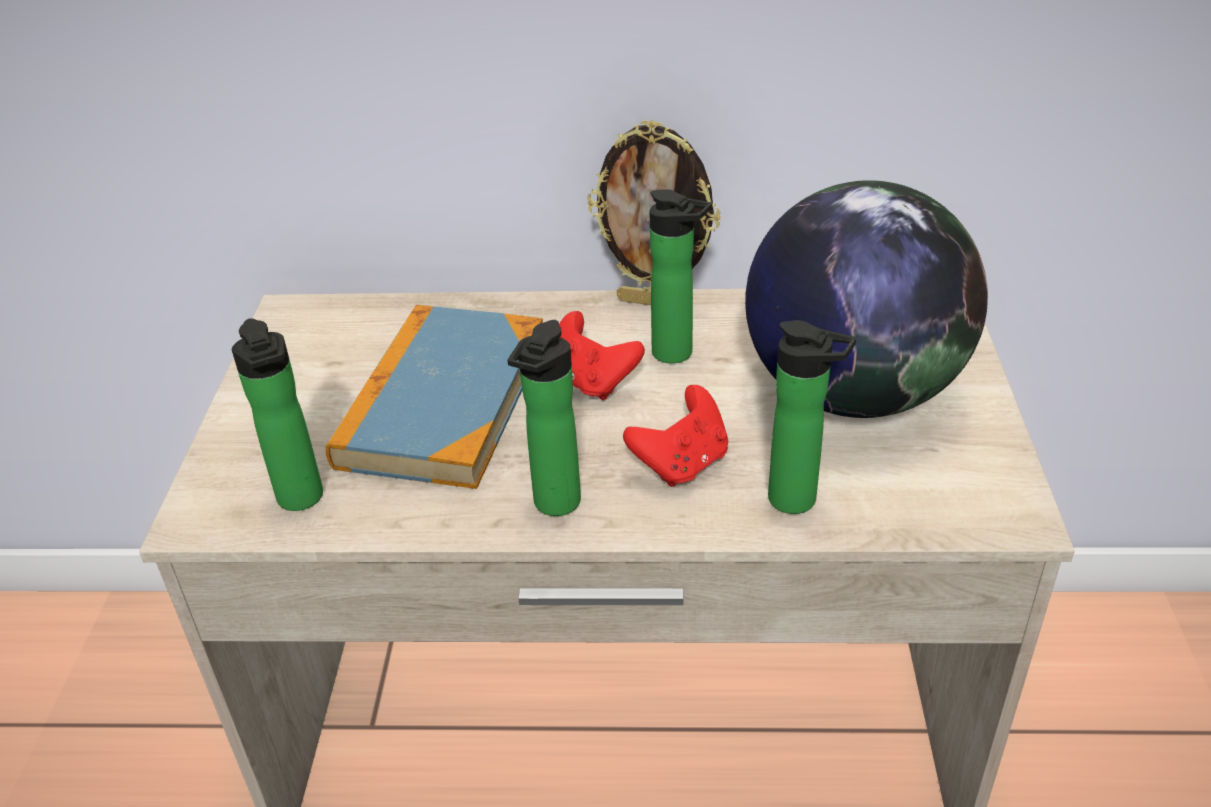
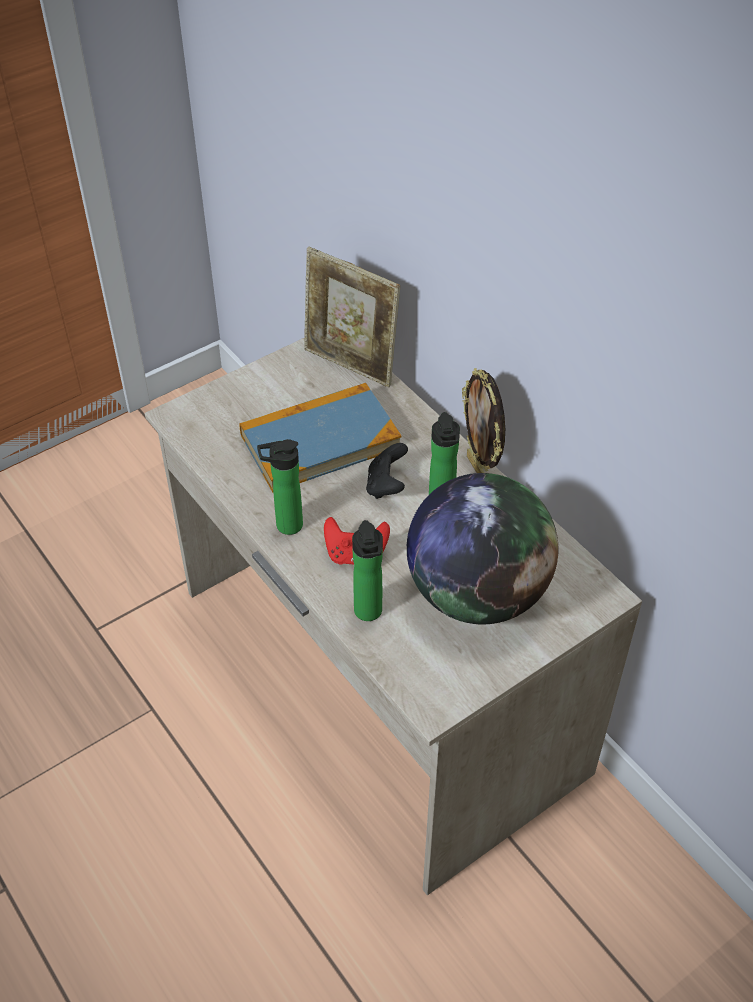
camera: 50 degrees right, 10 degrees up
(302, 500) = (214, 440): bottle -> none
(352, 317) = (350, 365): none -> picture frame
(591, 382) = (386, 485): red game controller -> black game controller

